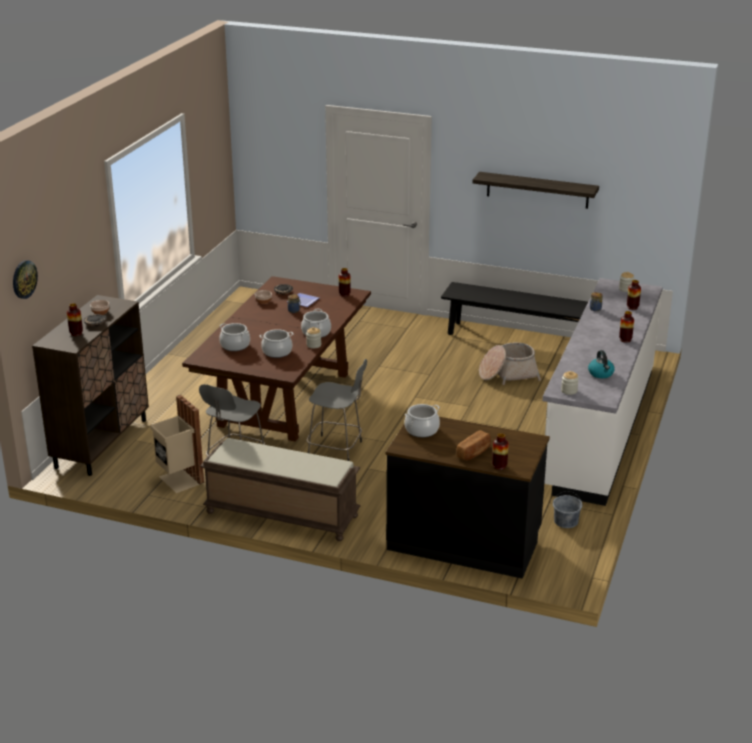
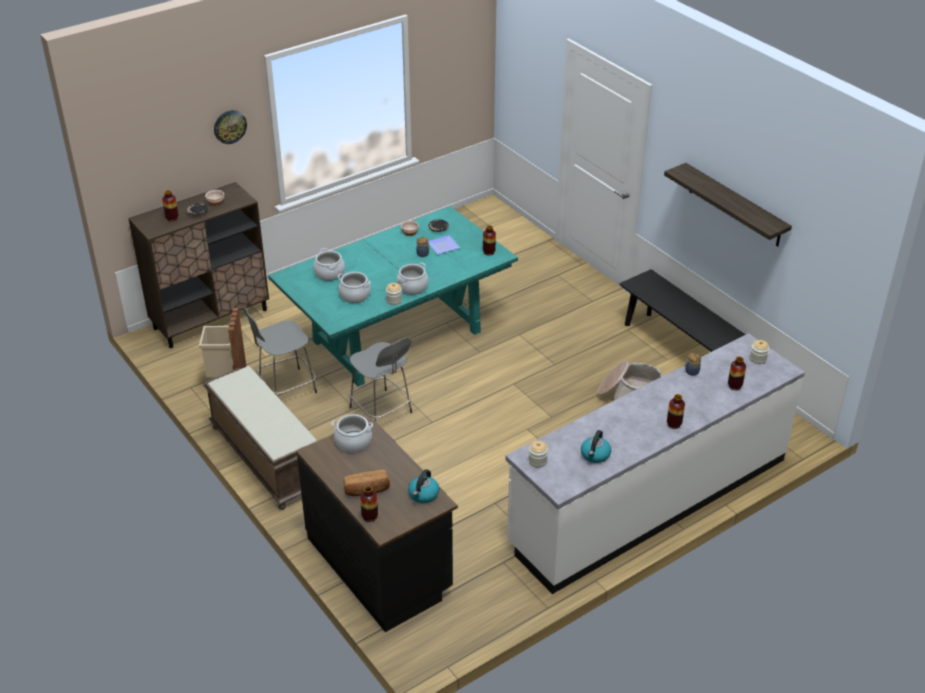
camera: 35 degrees right, 10 degrees up
(24, 279) = (123, 157): wall clock -> wall clock (229, 126)
(284, 399) = (398, 336): brown dining table -> turquoise dining table
(518, 439) = (423, 495): none -> kettle
(566, 521) = (494, 592): grey bucket -> none

